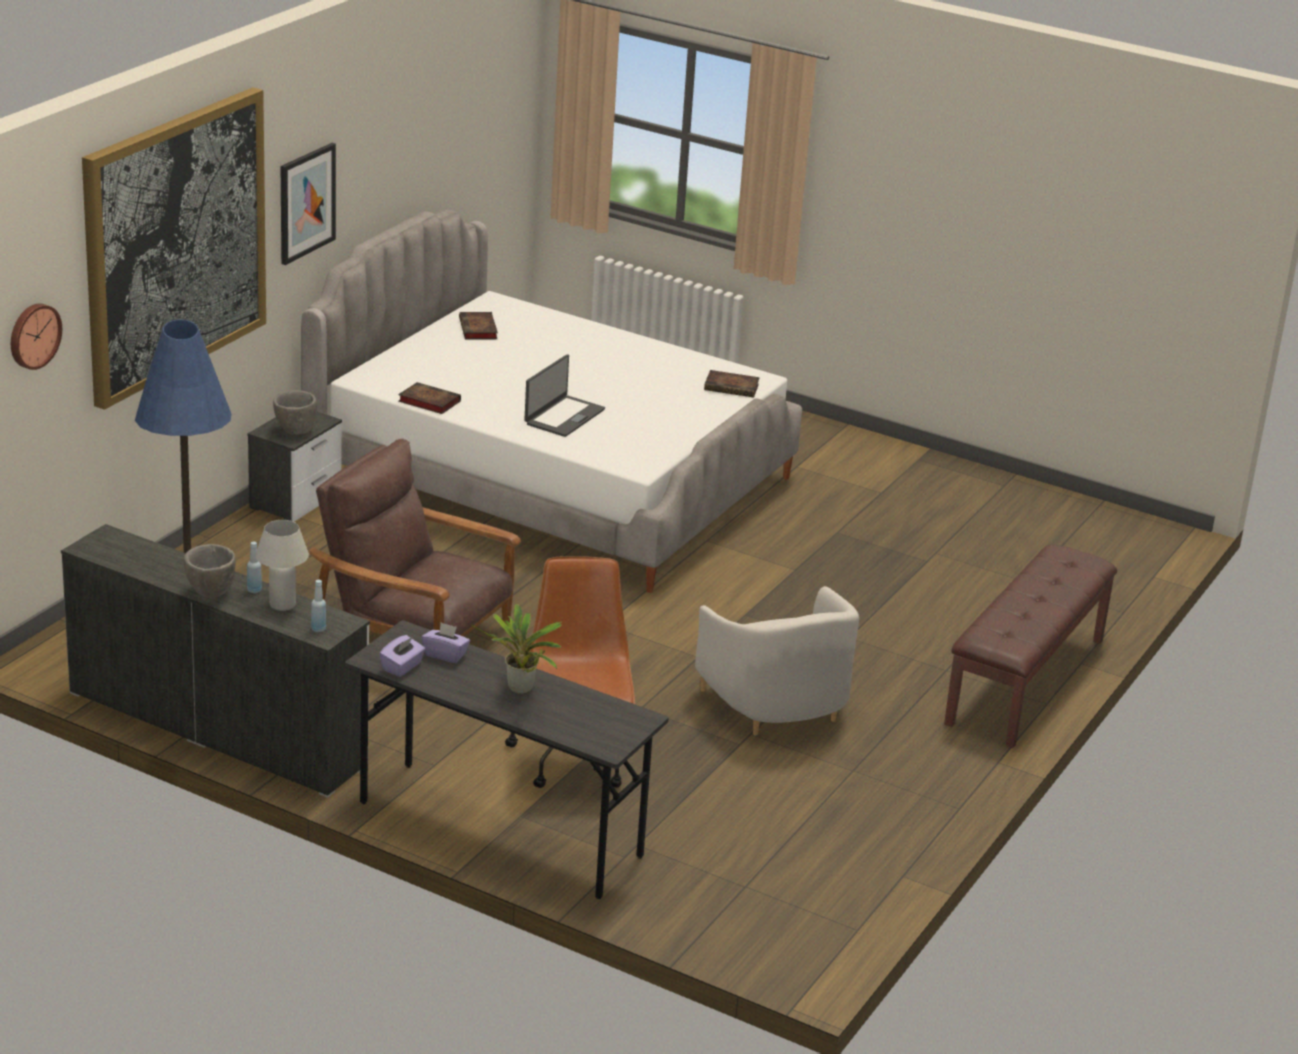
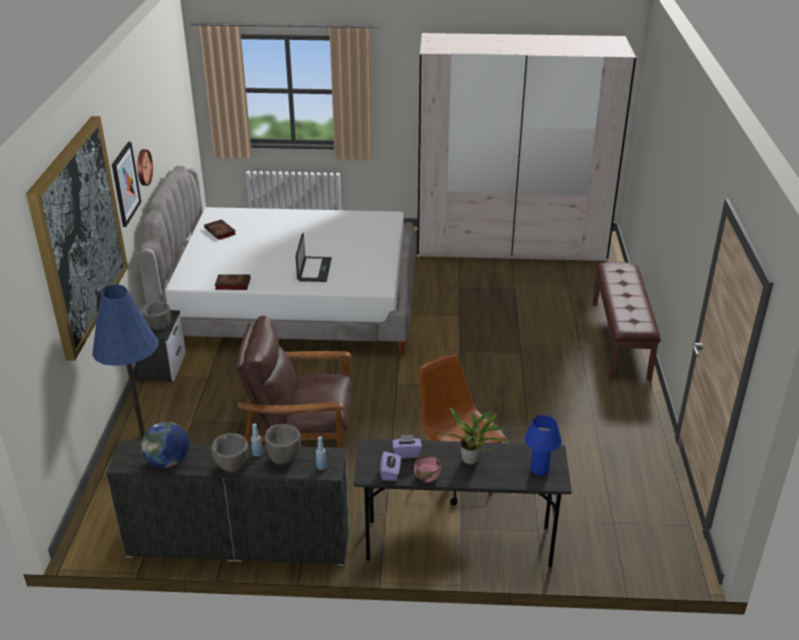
camera: 25 degrees left, 5 degrees up
(33, 335) = (28, 330): wall clock -> wall clock (143, 167)
(141, 564) = (168, 462): none -> globe
(282, 605) = (284, 457): white table lamp -> grey bowl
(444, 686) = (427, 477): none -> pink bowl
(601, 729) = (539, 469): none -> blue table lamp
(733, 387) = (383, 225): book -> none
(778, 706) = (525, 400): white armchair -> none
(993, 498) = (510, 244): none -> beige wardrobe

